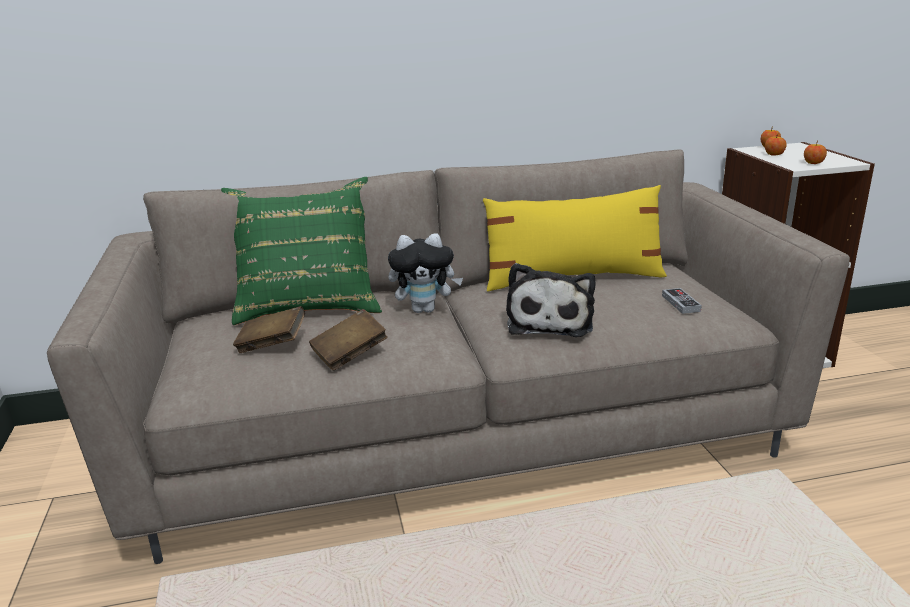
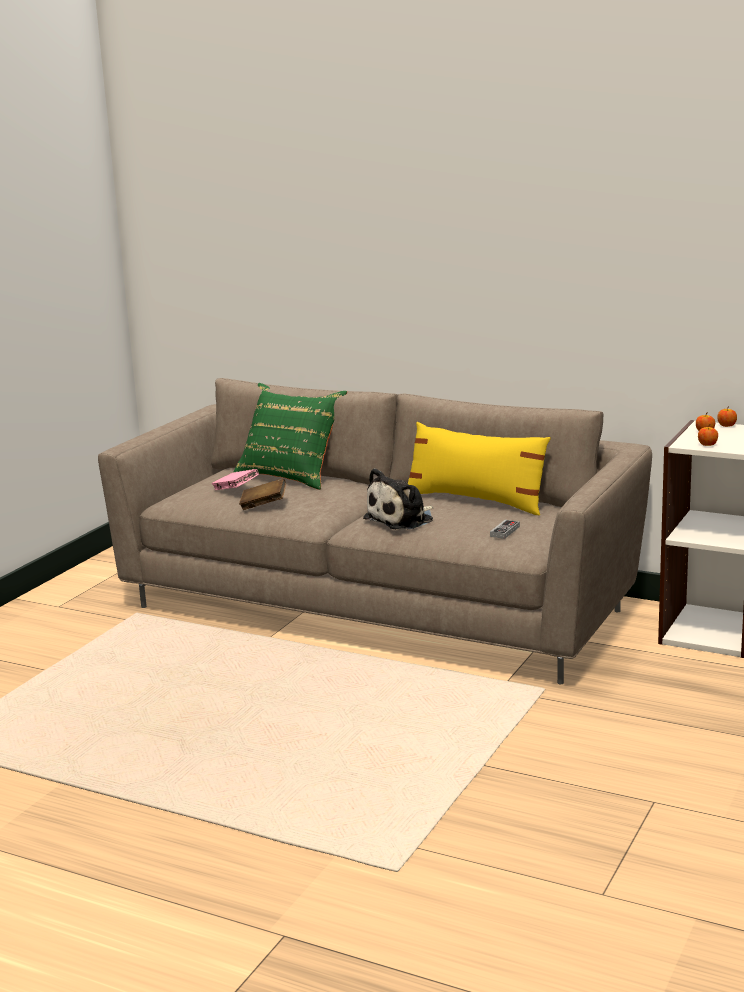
camera: 40 degrees right, 5 degrees down
(272, 345) = (236, 490): brown book -> pink book
(425, 309) = (349, 495): plush toy -> none

